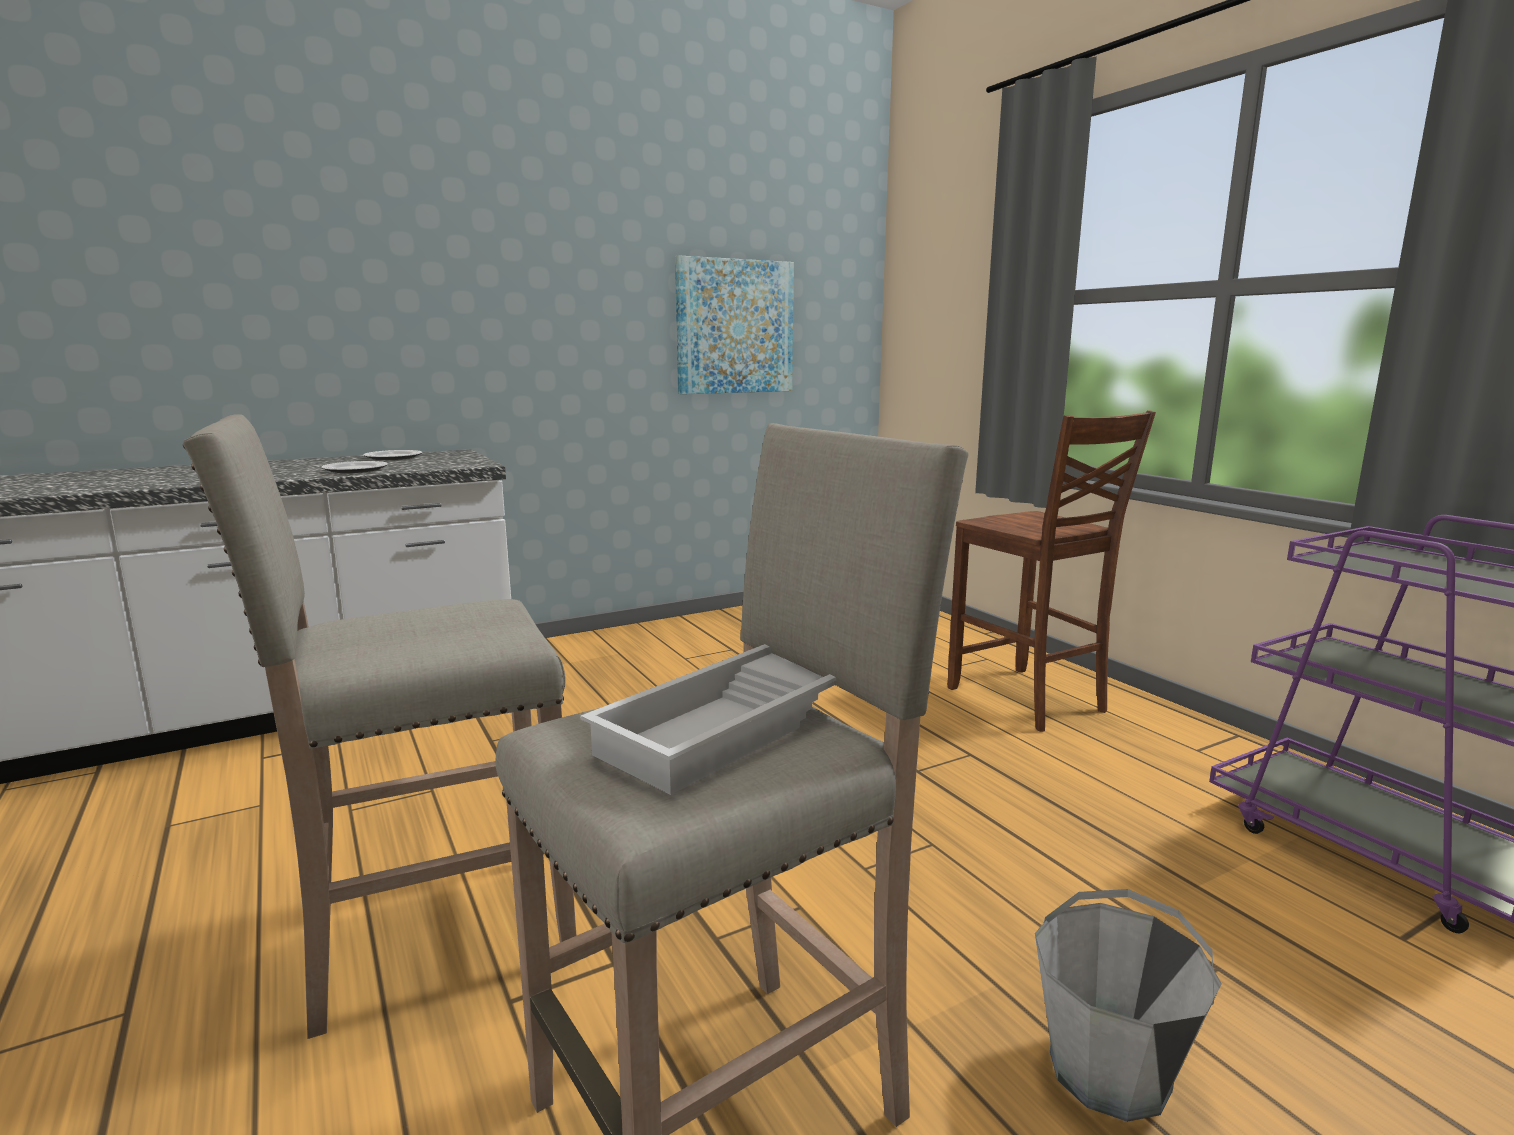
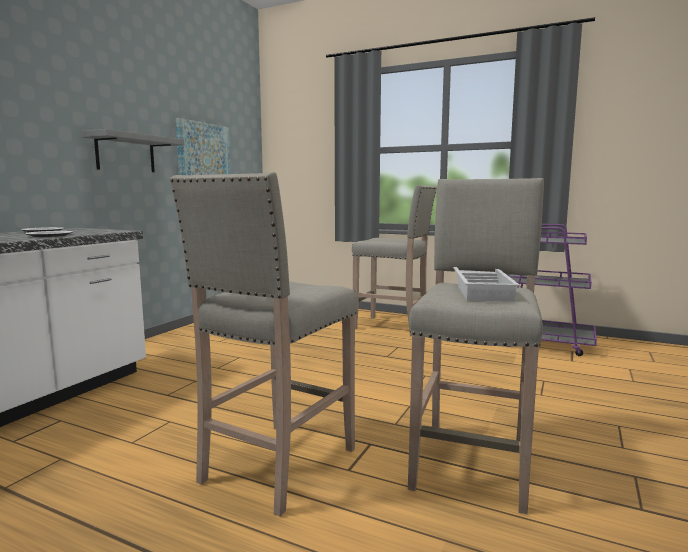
camera: 35 degrees left, 5 degrees down
(570, 326) = (125, 153): none -> grey shelf
(1028, 700) = (393, 326): brown chair -> beige stool
(1110, 1070) = (552, 411): grey bucket -> none

